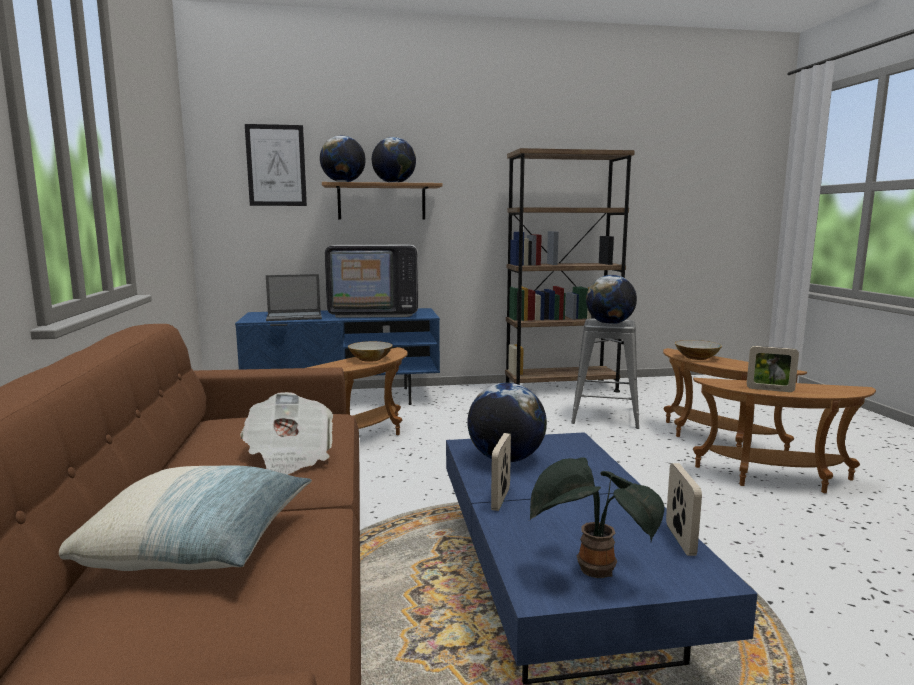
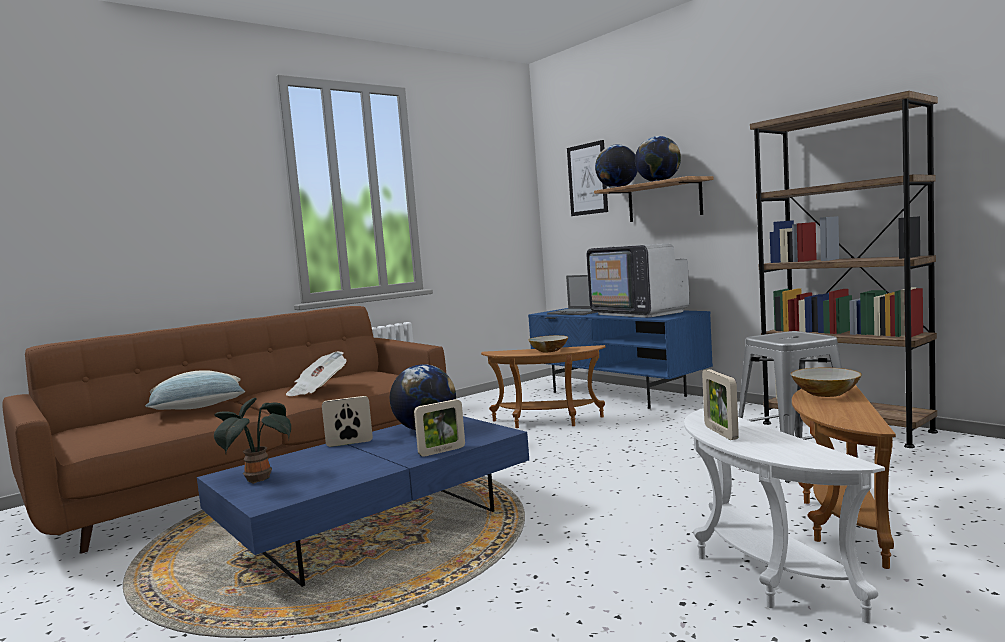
camera: 60 degrees right, 5 degrees down
(609, 323) = (778, 337): globe -> none
(680, 539) = (321, 489): picture frame -> picture frame (442, 451)
(776, 480) = (759, 573): brown side table -> white side table

